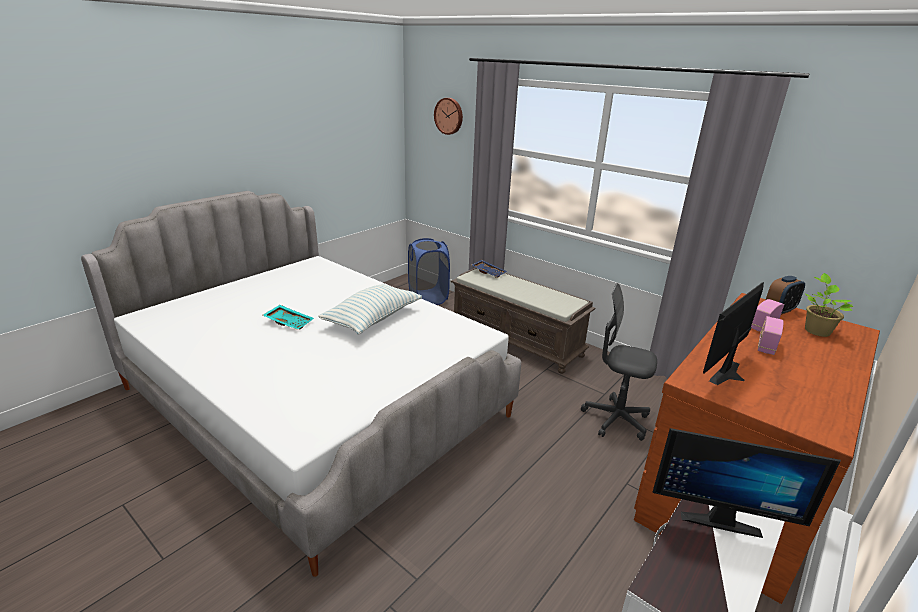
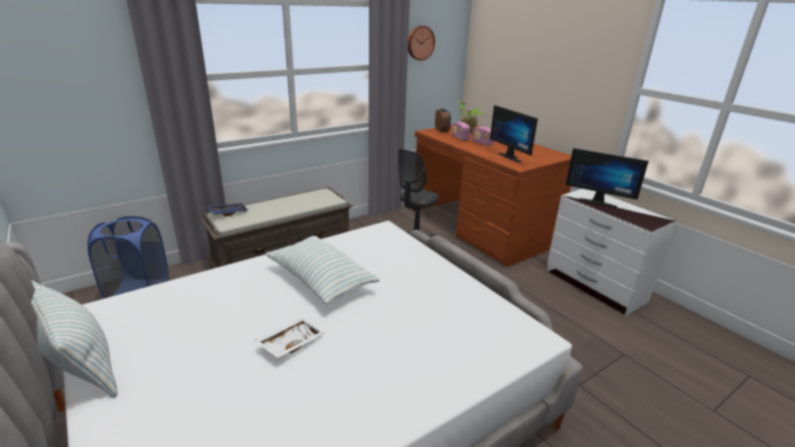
camera: 75 degrees left, 0 degrees up
(271, 272) = (79, 362): none -> pillow
(289, 322) = (290, 343): turquoise tray -> white tray
(449, 116) = (68, 51): wall clock -> wall clock (420, 43)
(718, 517) = (598, 201): monitor -> monitor turned 90 degrees clockwise

